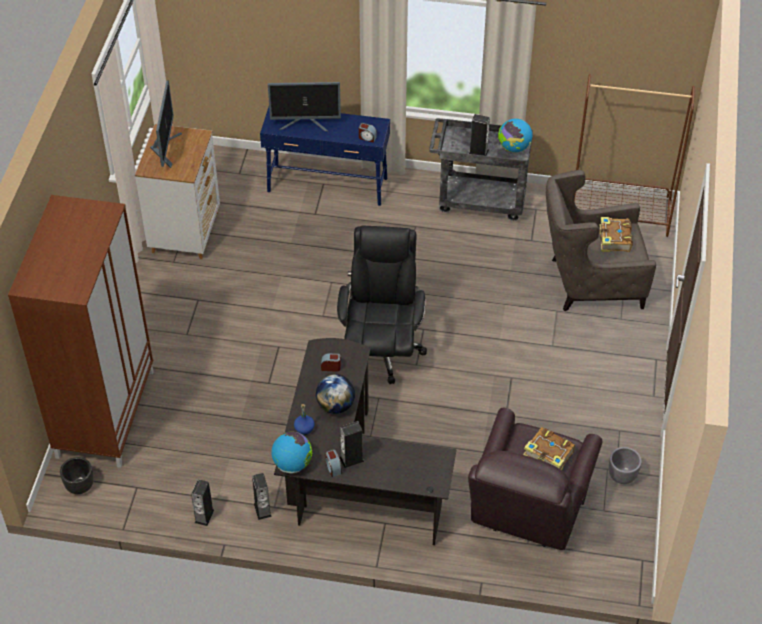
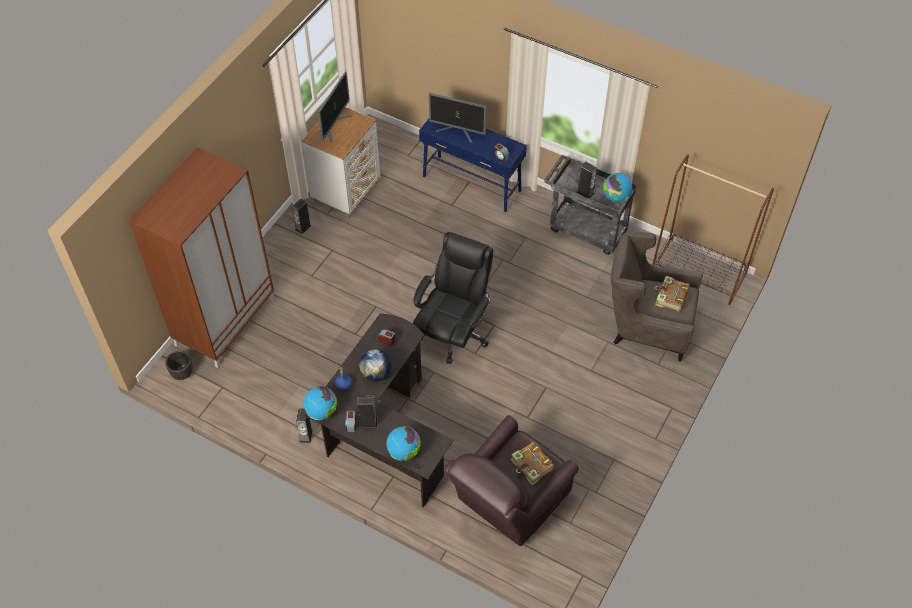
camera: 20 degrees right, 5 degrees up
(204, 516) = (261, 426): speaker -> speaker (303, 227)
(407, 478) = (404, 451): none -> globe
(621, 476) = (598, 499): grey planter -> none

